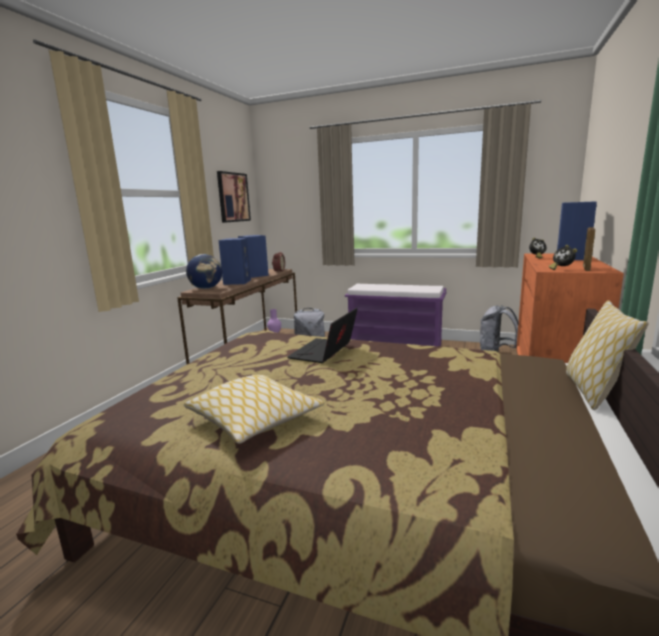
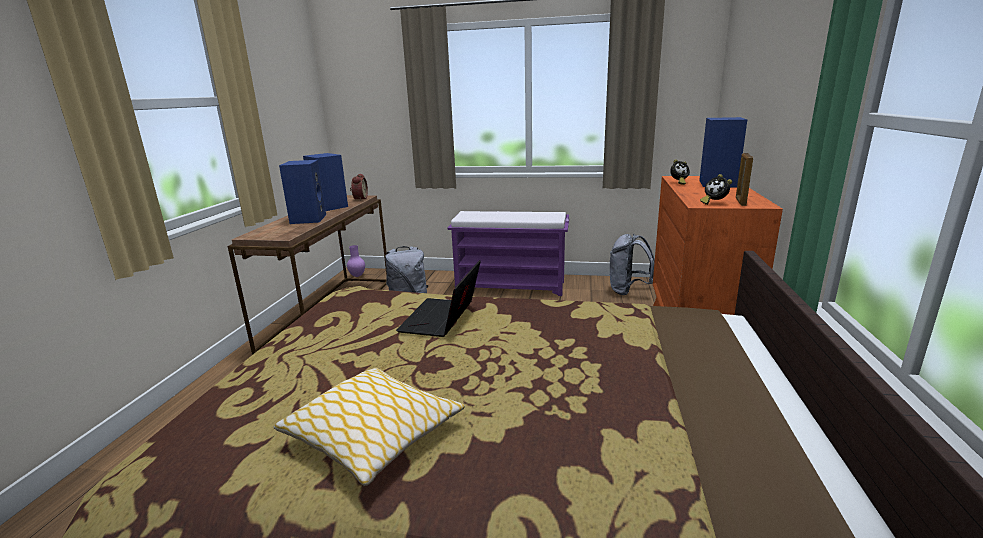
camera: 10 degrees left, 5 degrees up
(206, 288) = (267, 231): globe -> none
(233, 197) = (291, 101): picture -> none
(593, 392) = (762, 354): pillow -> none

